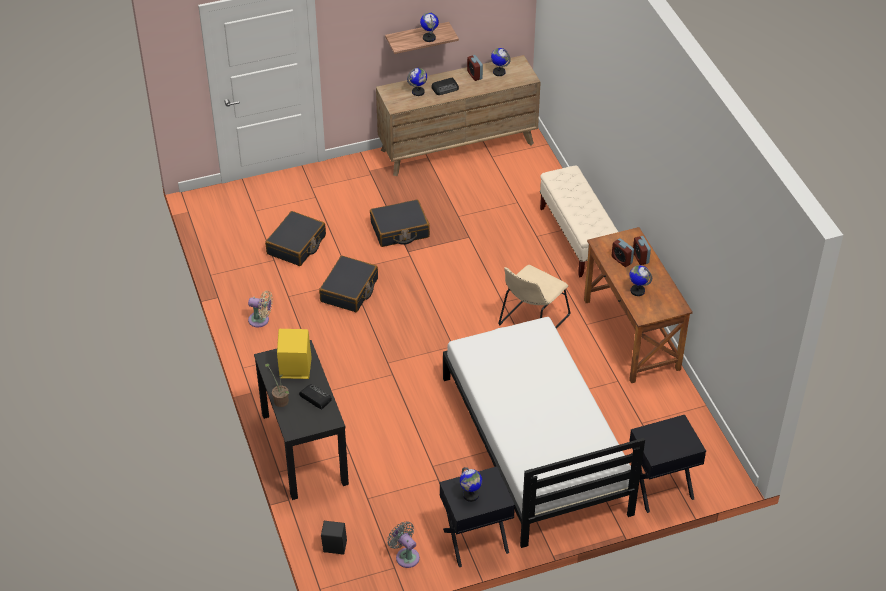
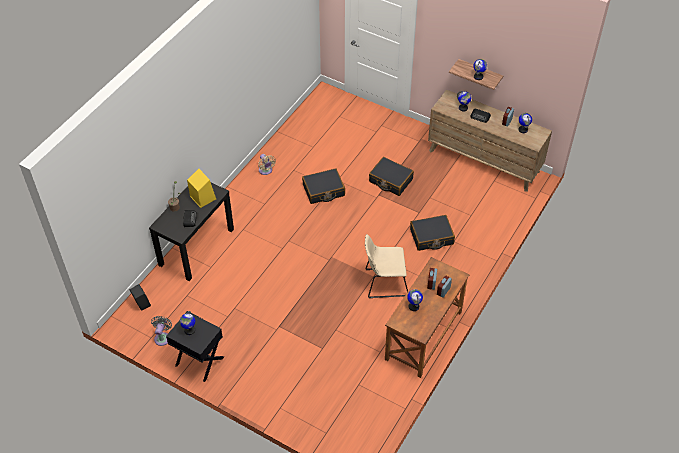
camera: 50 degrees right, 5 degrees up
(296, 245) = (333, 148): black suitcase -> black suitcase (431, 237)
(534, 444) = (292, 343): white bed -> none
(577, 238) = (473, 260): beige bench -> none
(661, 488) = (317, 425): black nightstand -> none

